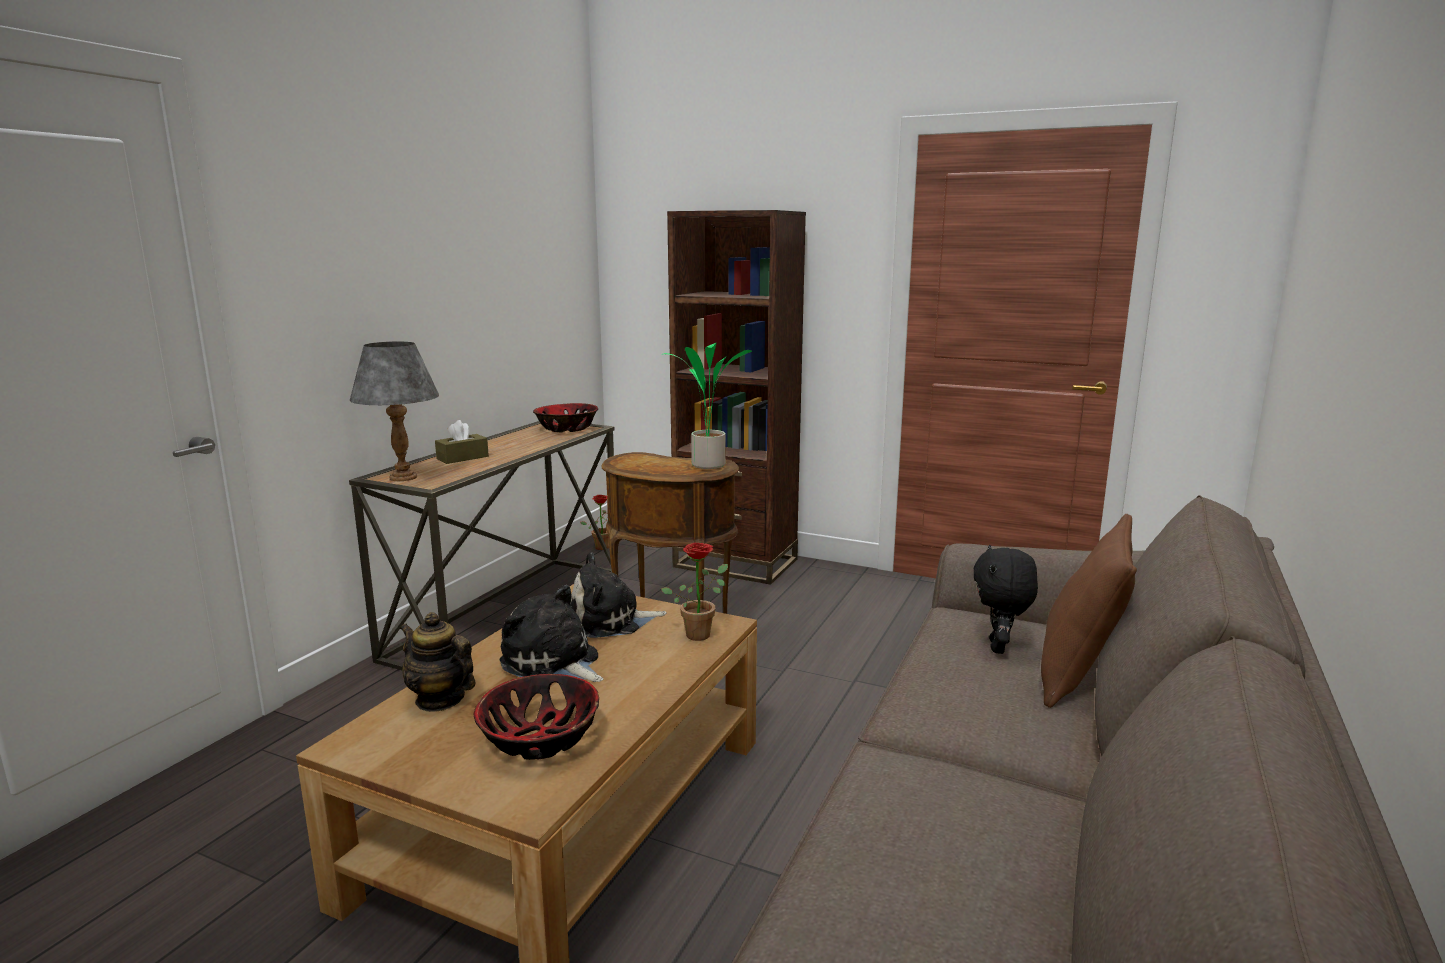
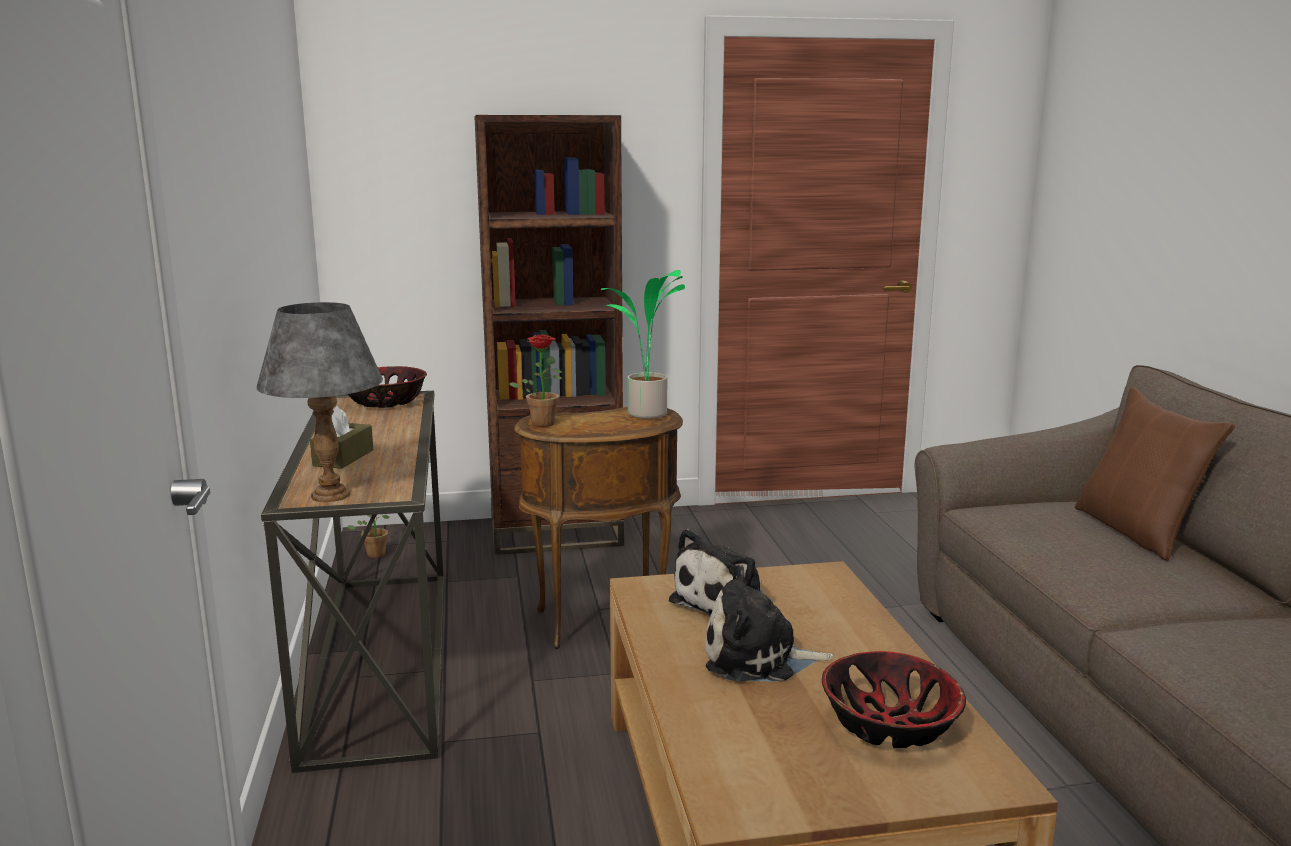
camera: 35 degrees left, 0 degrees up
(440, 699) = (726, 731): teapot -> none
(700, 633) = (824, 587): potted plant -> potted plant (542, 422)
(999, 647) = (1061, 527): black plush toy -> none

